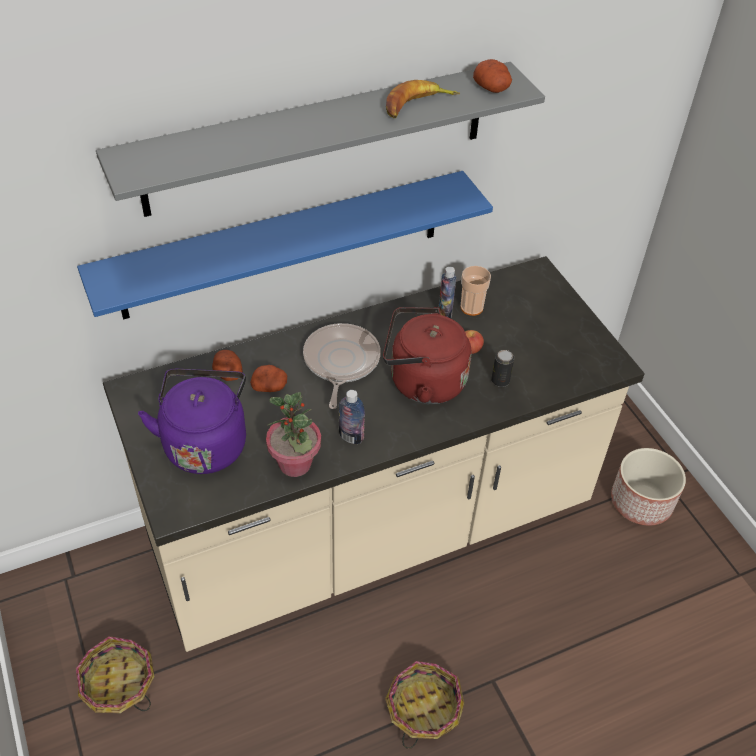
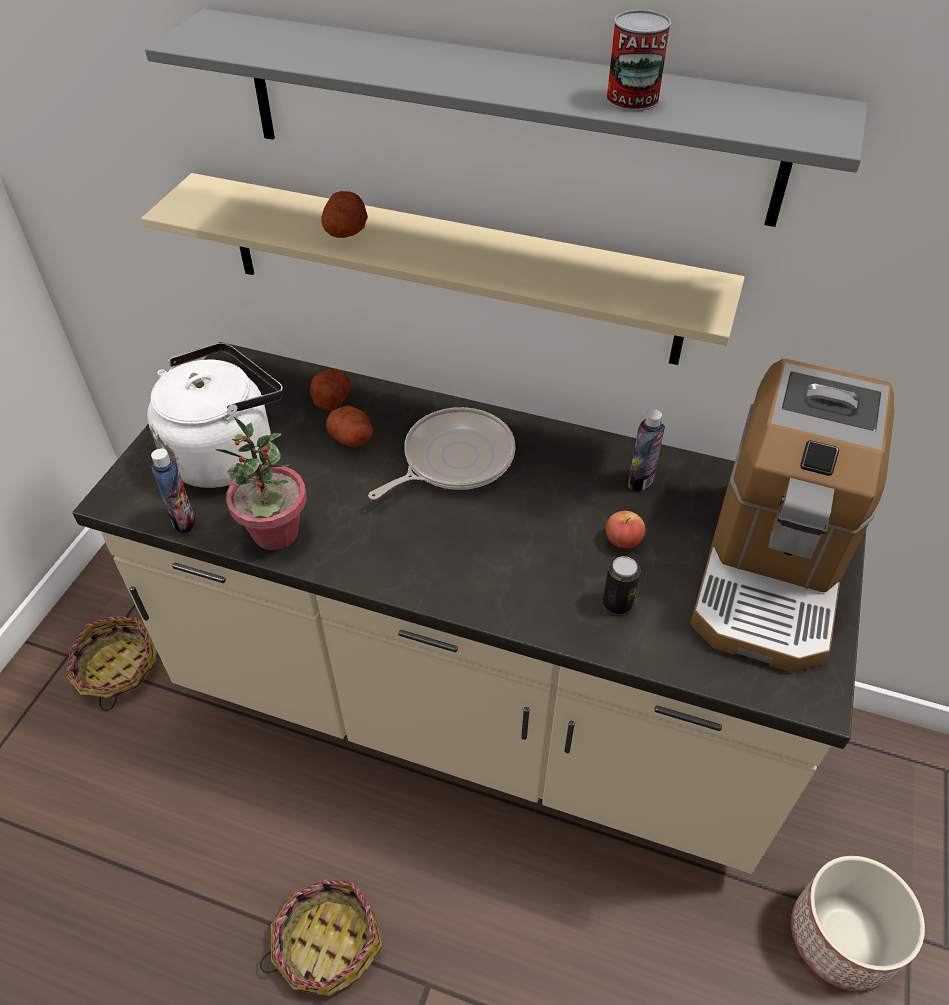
camera: 45 degrees right, 0 degrees up
(205, 442) = (226, 453): purple kettle -> white kettle
(283, 245) = (449, 269): blue shelf -> beige shelf
(351, 437) = (365, 545): bottle -> bottle (183, 520)
(417, 105) = (632, 99): banana -> can
(422, 382) = (518, 540): red kettle -> none
(471, 307) = (684, 494): cup -> none
(492, 88) = (782, 120): potato -> potato (346, 232)
(545, 320) = (771, 569): none -> coffee machine

